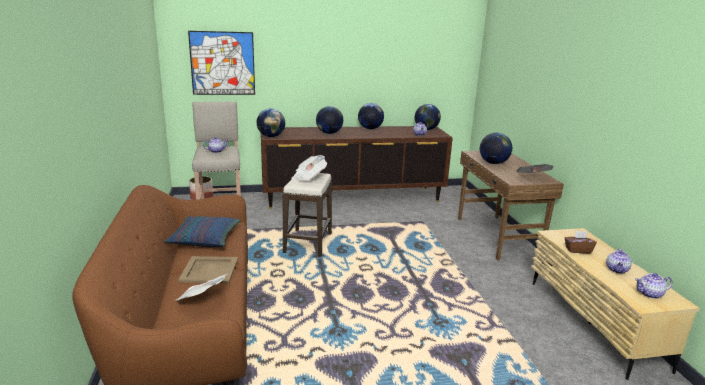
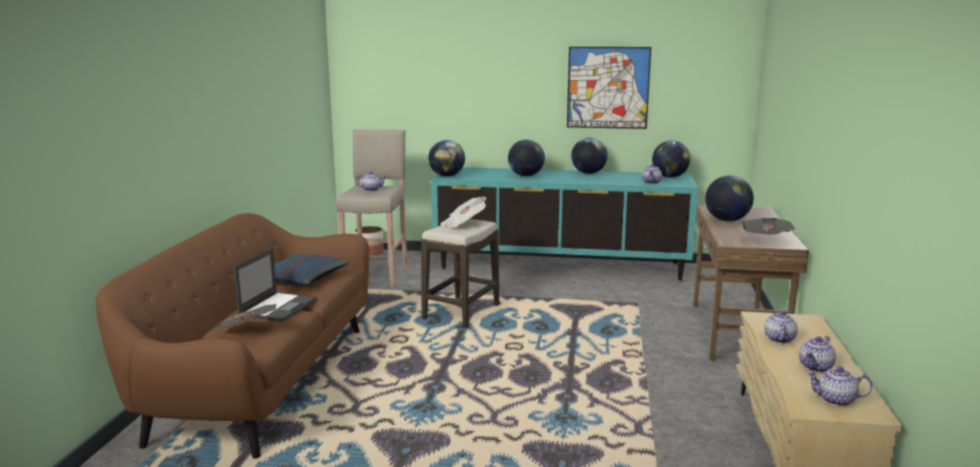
camera: 20 degrees right, 5 degrees down
(209, 270) = (278, 307): beige tray -> laptop
(222, 63) = (401, 84): picture -> picture (608, 87)
(353, 198) = (560, 268): brown cabinet -> turquoise cabinet
(578, 250) = (779, 339): brown tissue box -> teapot

